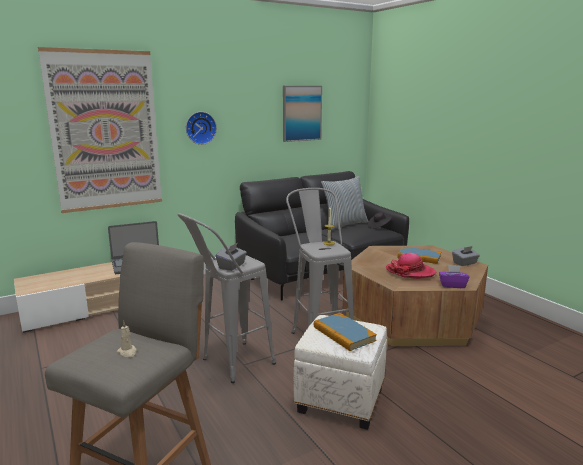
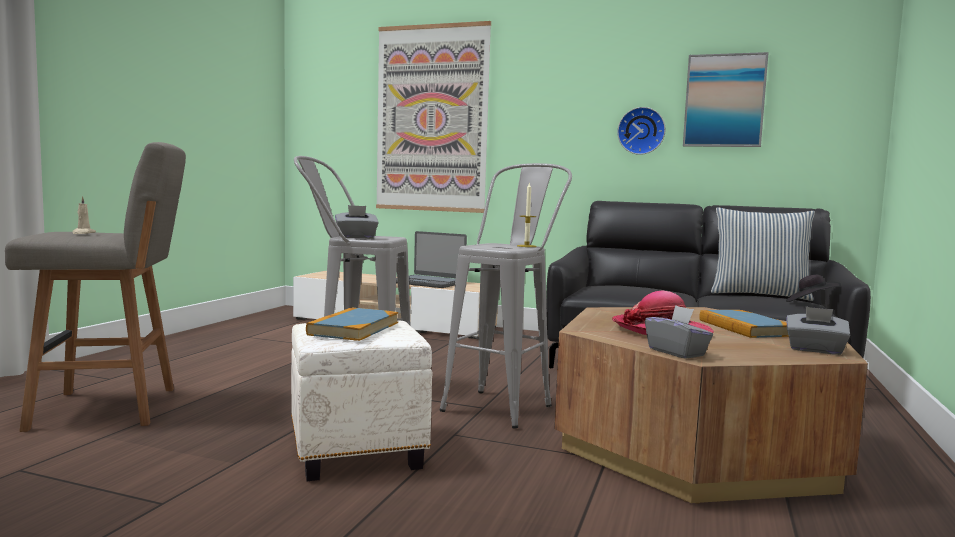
camera: 50 degrees right, 10 degrees down
(200, 128) = (546, 119): wall clock -> wall clock (641, 131)
(452, 285) = (677, 352): purple tissue box -> grey tissue box

